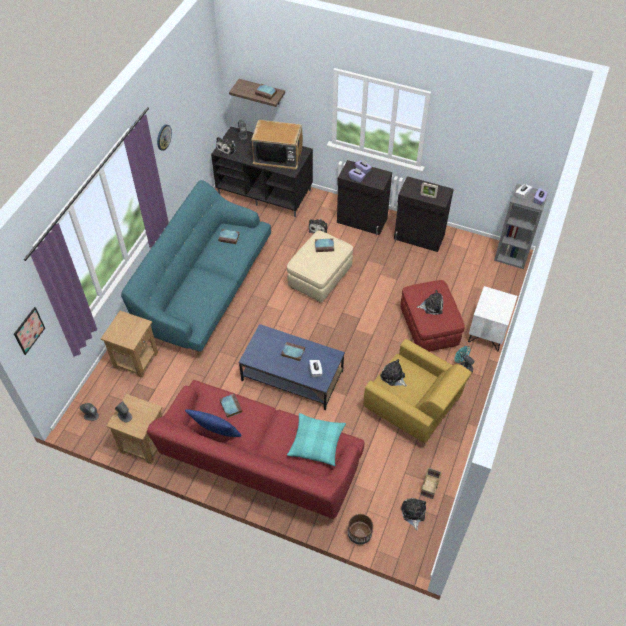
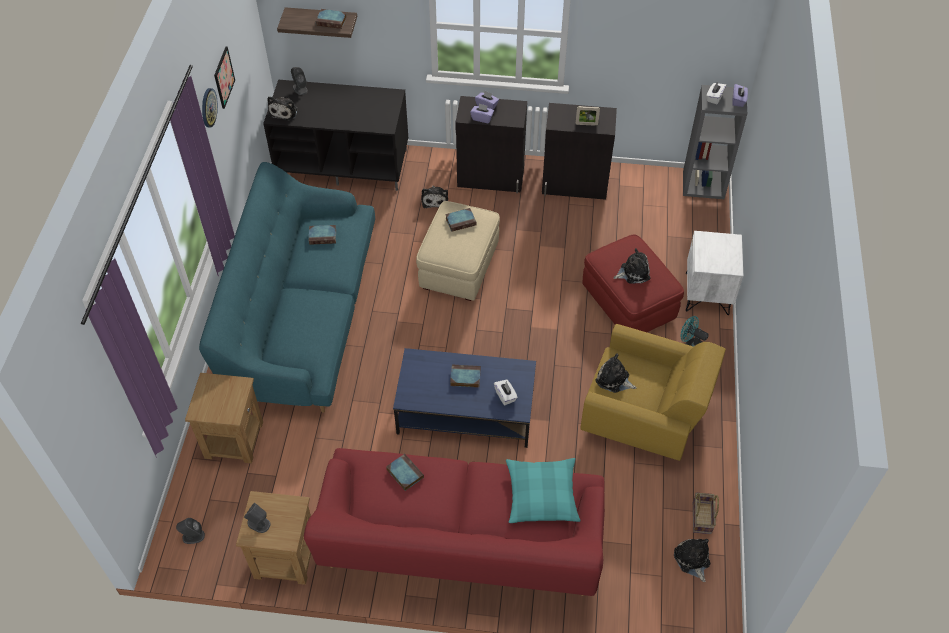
camera: 15 degrees left, 0 degrees up
(29, 330) = (96, 430): picture -> picture (224, 77)
(216, 433) = (396, 516): blue pillow -> none
(278, 156) = (360, 108): television -> none
(359, 534) = (630, 607): brown planter -> none

